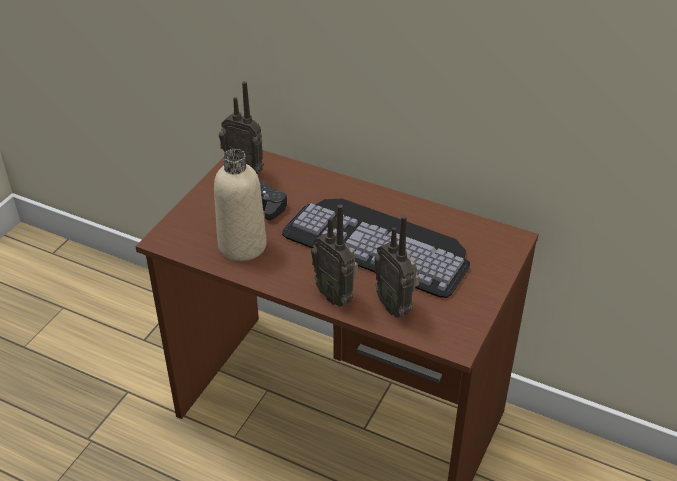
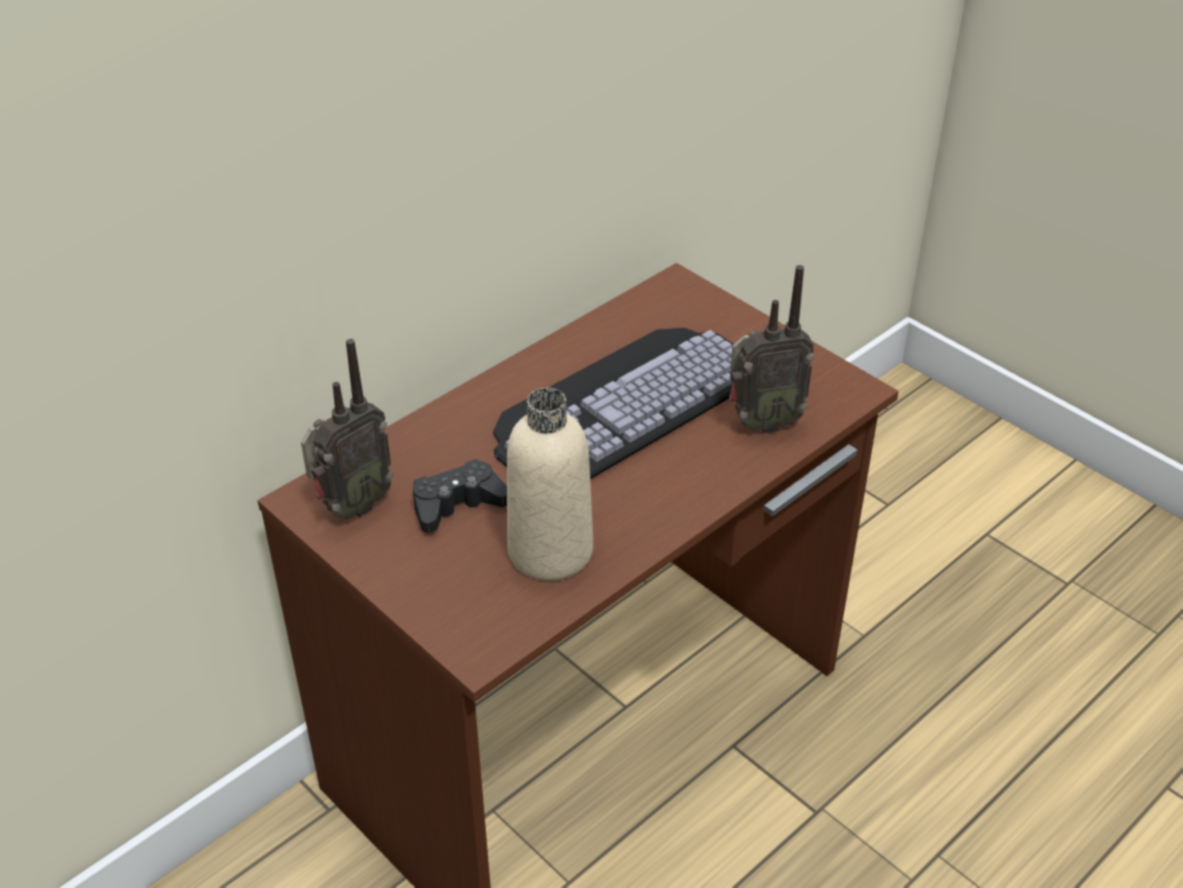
camera: 70 degrees left, 0 degrees up
(336, 295) = (715, 474): radio -> none

